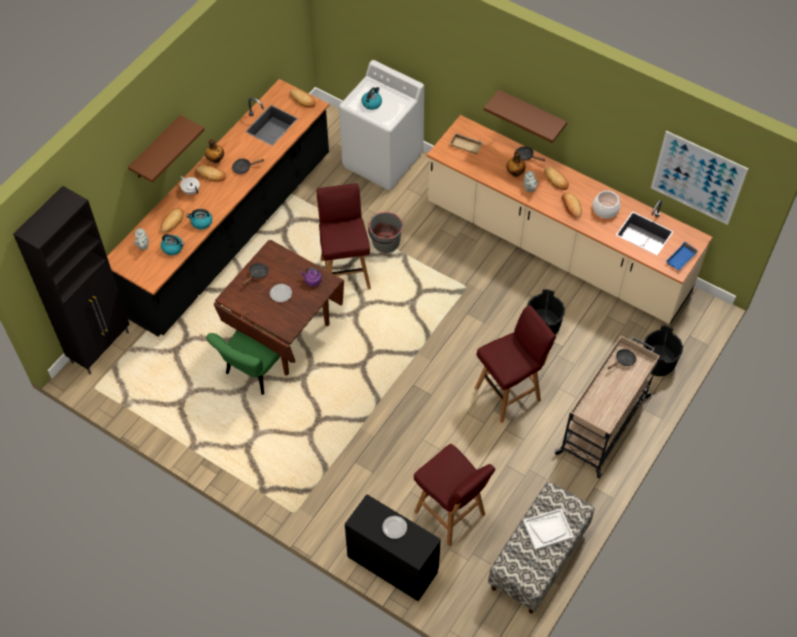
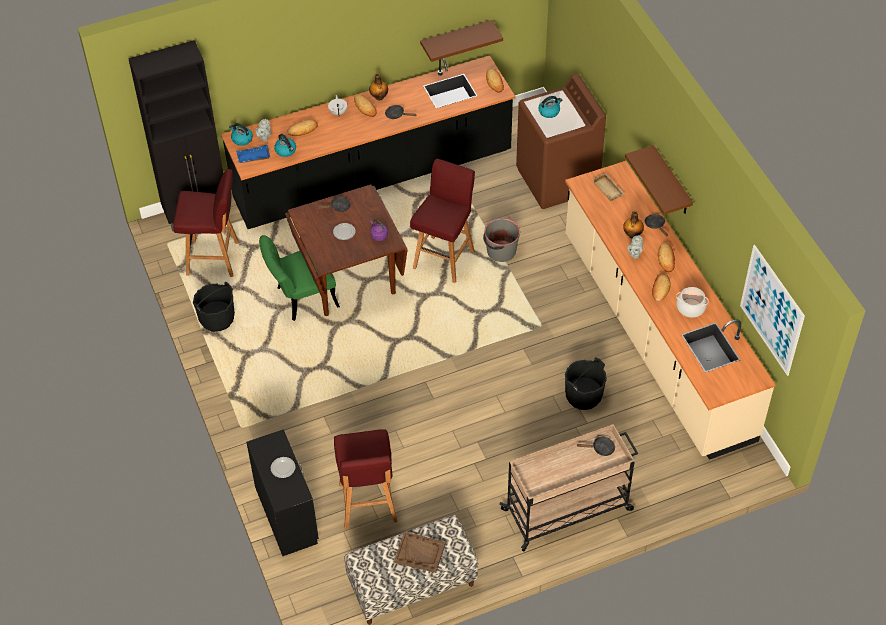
camera: 35 degrees right, 5 degrees down
(156, 148) = (315, 56): brown shelf -> brown shelf (456, 39)
(201, 222) = (325, 142): kettle -> kettle (241, 139)
(383, 160) = (557, 180): white washing machine -> brown washing machine
(509, 393) = (503, 435): red stool -> red stool (214, 259)
(548, 529) = (420, 553): white tray -> brown tray
(658, 362) = (666, 486): black bucket -> black bucket (217, 319)
(681, 259) = (726, 388): blue tray -> blue tray (253, 157)

